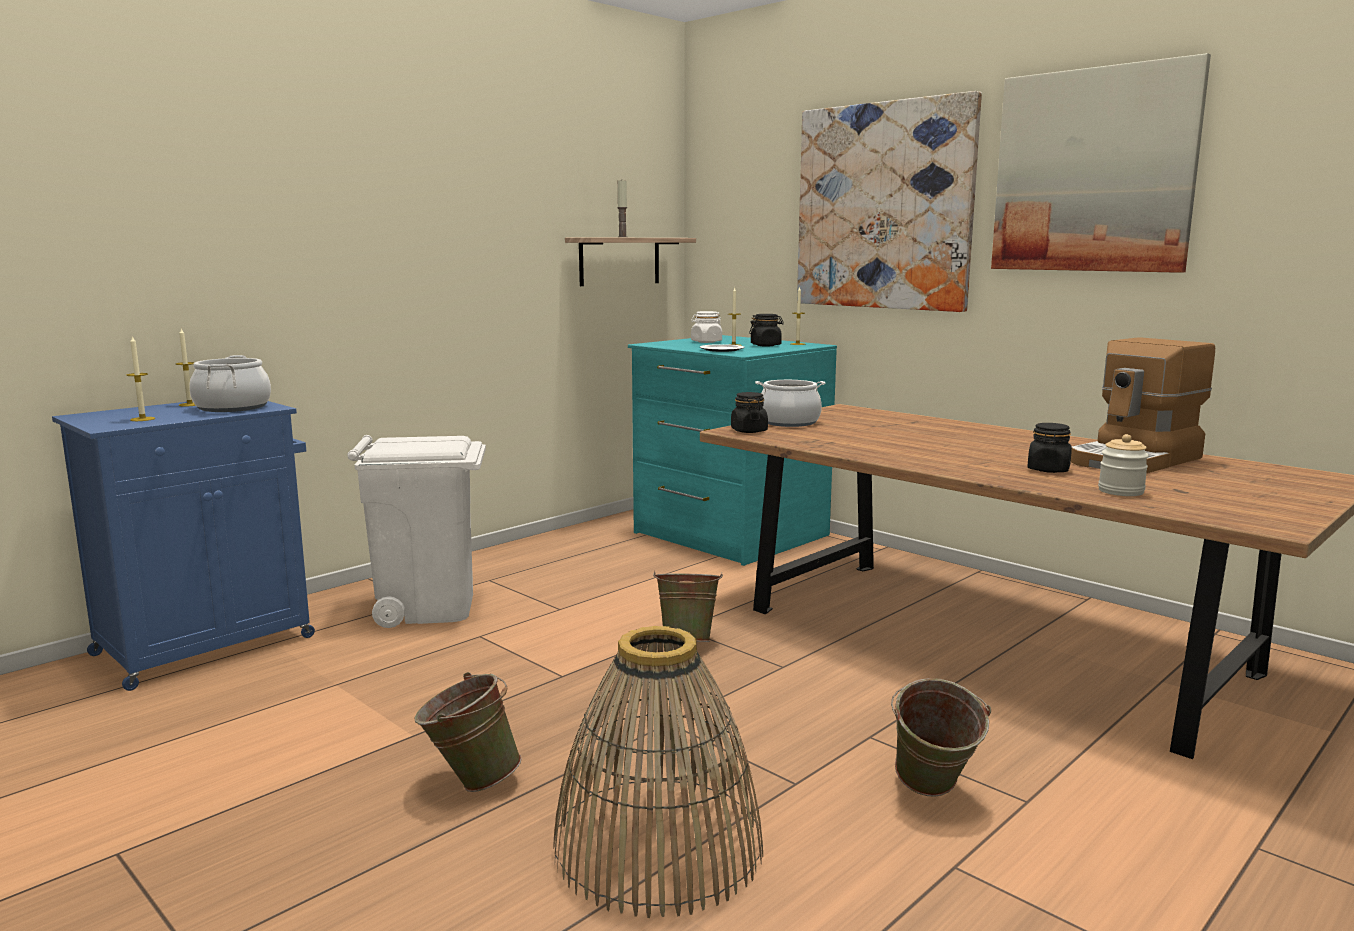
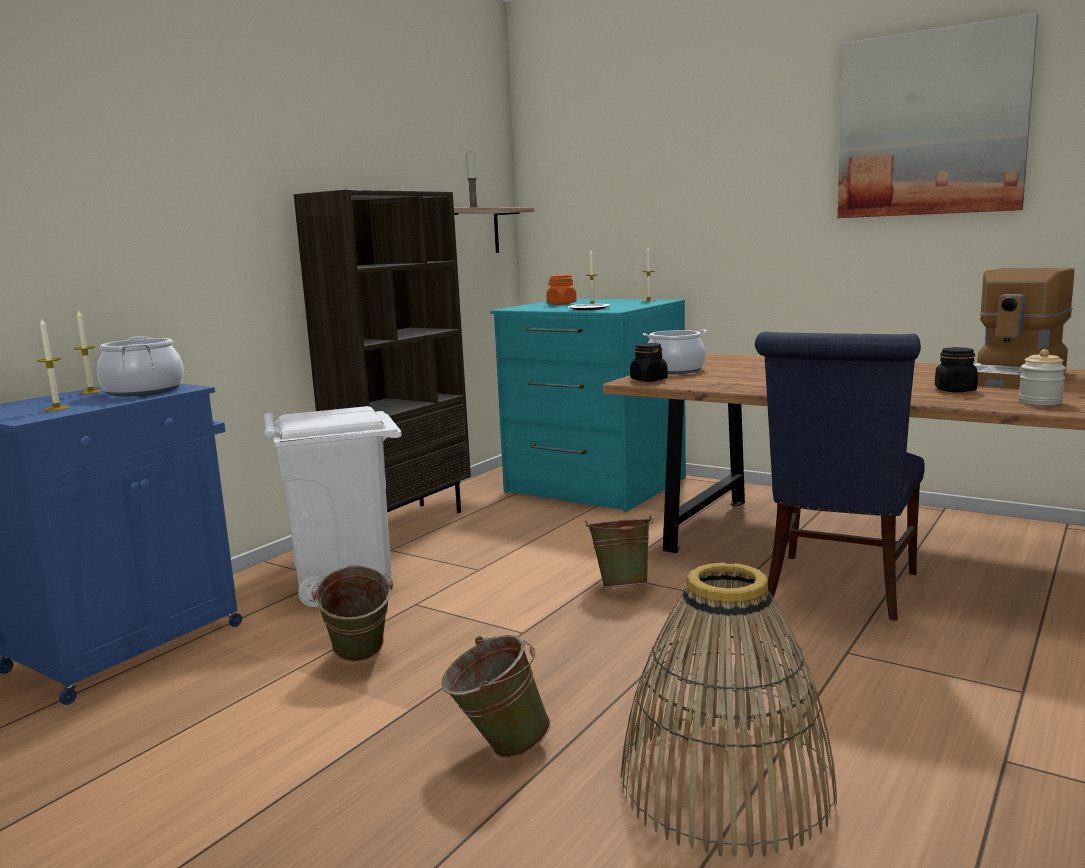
camera: 10 degrees left, 0 degrees up
(517, 555) = (403, 523): none -> brown bookcase
(706, 342) = (561, 304): white jar -> orange jar
(766, 345) = (622, 303): black jar -> none
(883, 207) = (724, 167): picture -> none
(907, 672) = (838, 590): none -> blue chair
(932, 794) = (938, 697): green bucket -> green bucket (359, 660)

